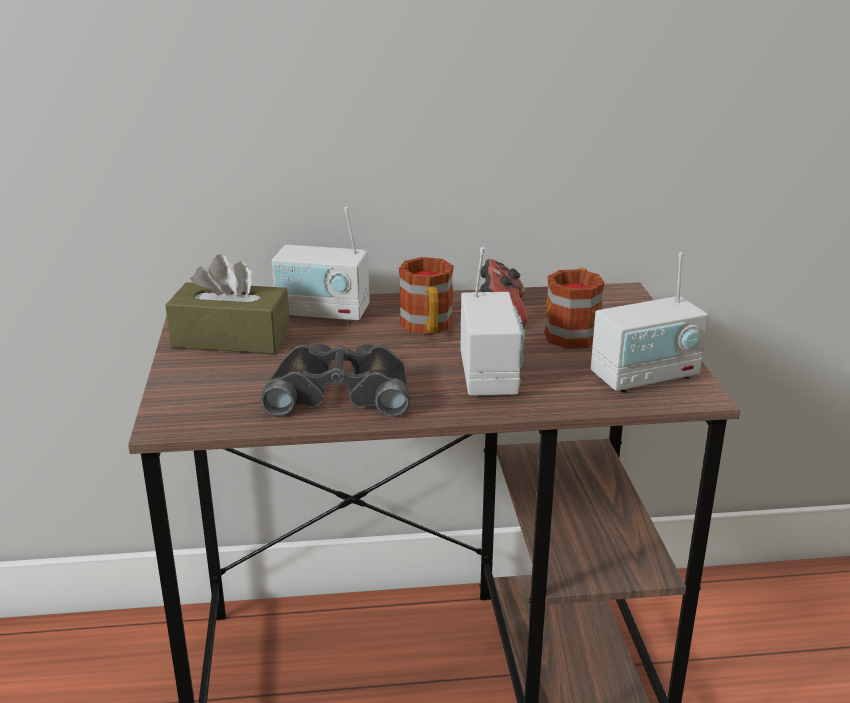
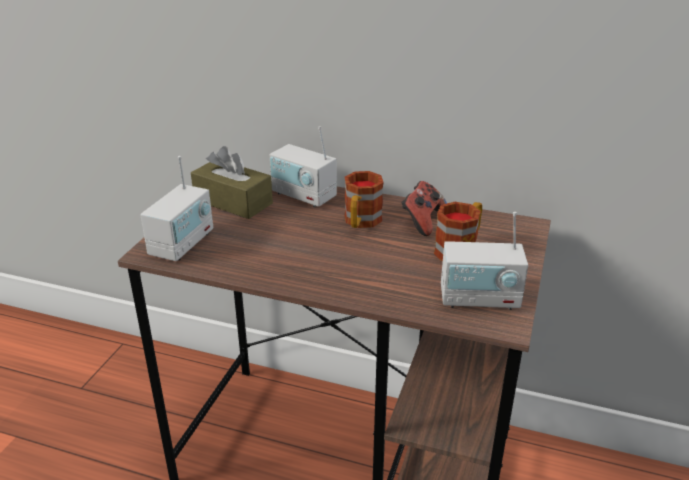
camera: 25 degrees right, 5 degrees up
(340, 392) = (263, 256): black binoculars -> none
(489, 375) = (369, 269): radio -> radio (182, 244)

